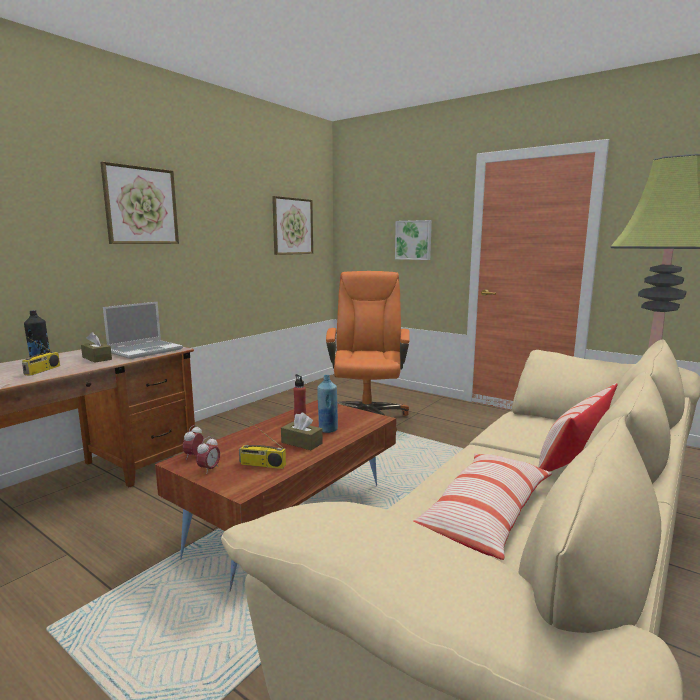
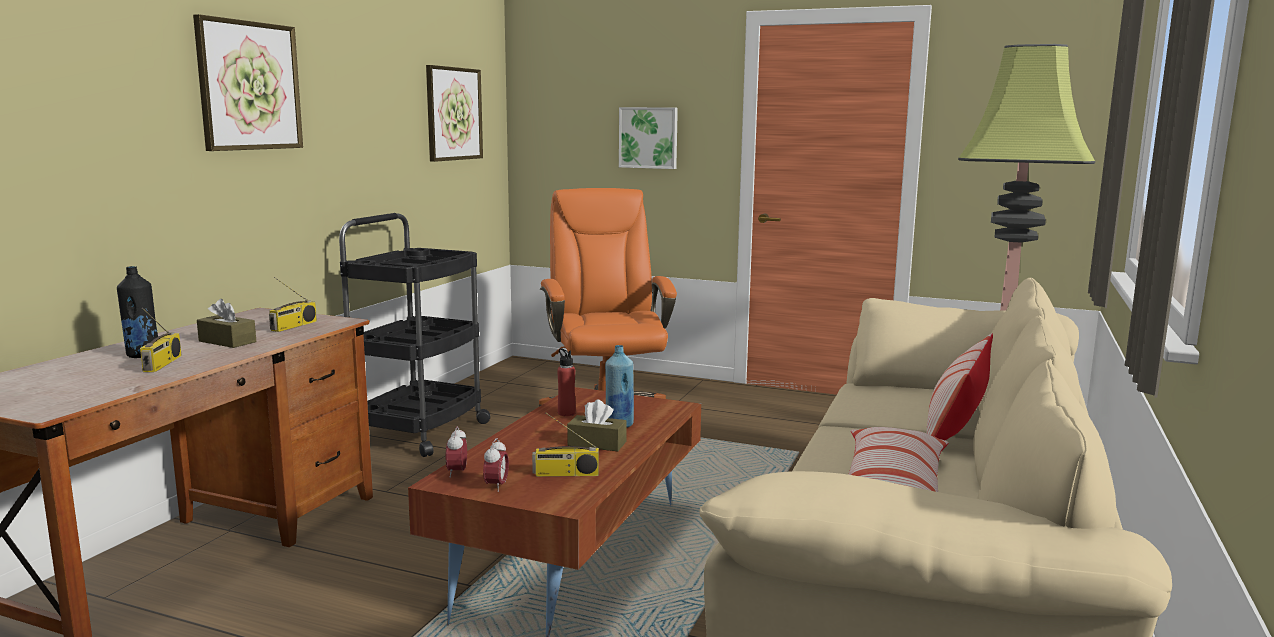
camera: 15 degrees left, 0 degrees up
(146, 351) = (294, 326): laptop -> radio
(251, 418) = (419, 432): none -> black cart

